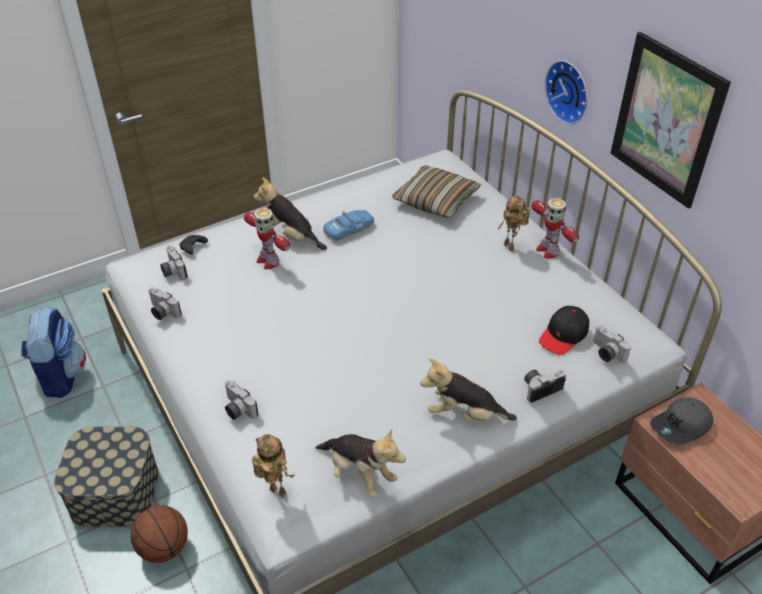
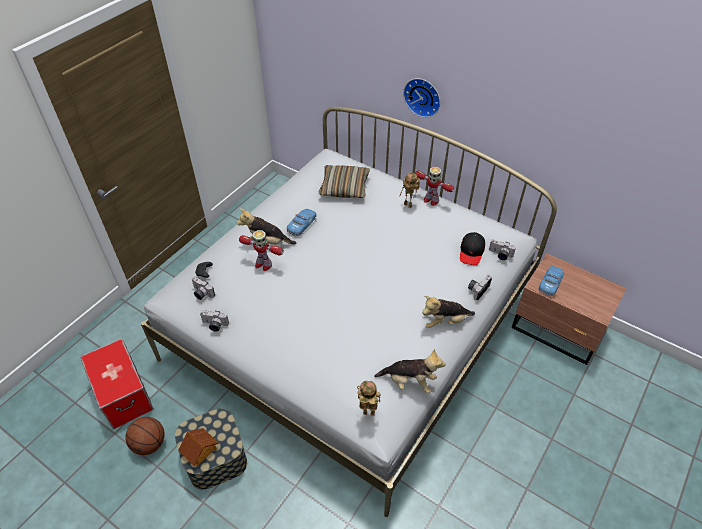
camera: 25 degrees left, 5 degrees up
(61, 376) = (123, 394): backpack -> storage box
(85, 468) = (200, 450): none -> toy house
(164, 548) = (272, 478): basketball -> basketball (150, 444)
(237, 409) = (310, 372): camera -> none
(666, 120) = (501, 105): picture -> none
(681, 426) = (550, 283): grey cap -> toy car

